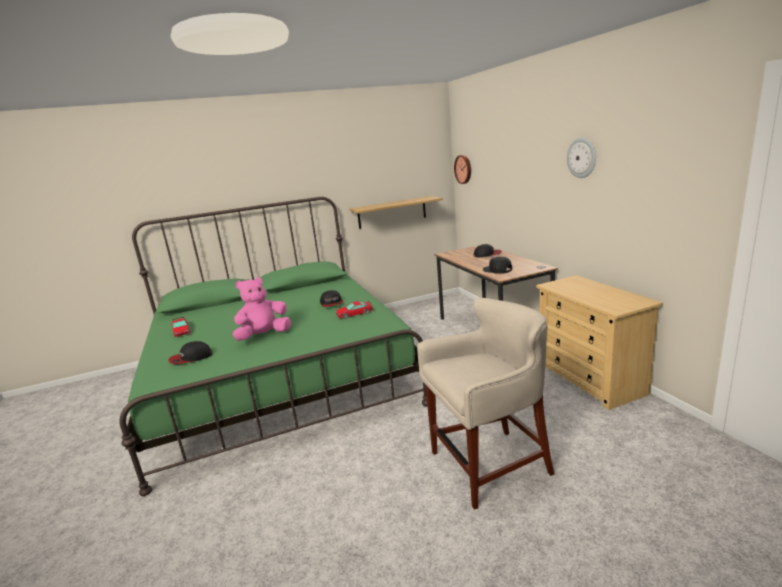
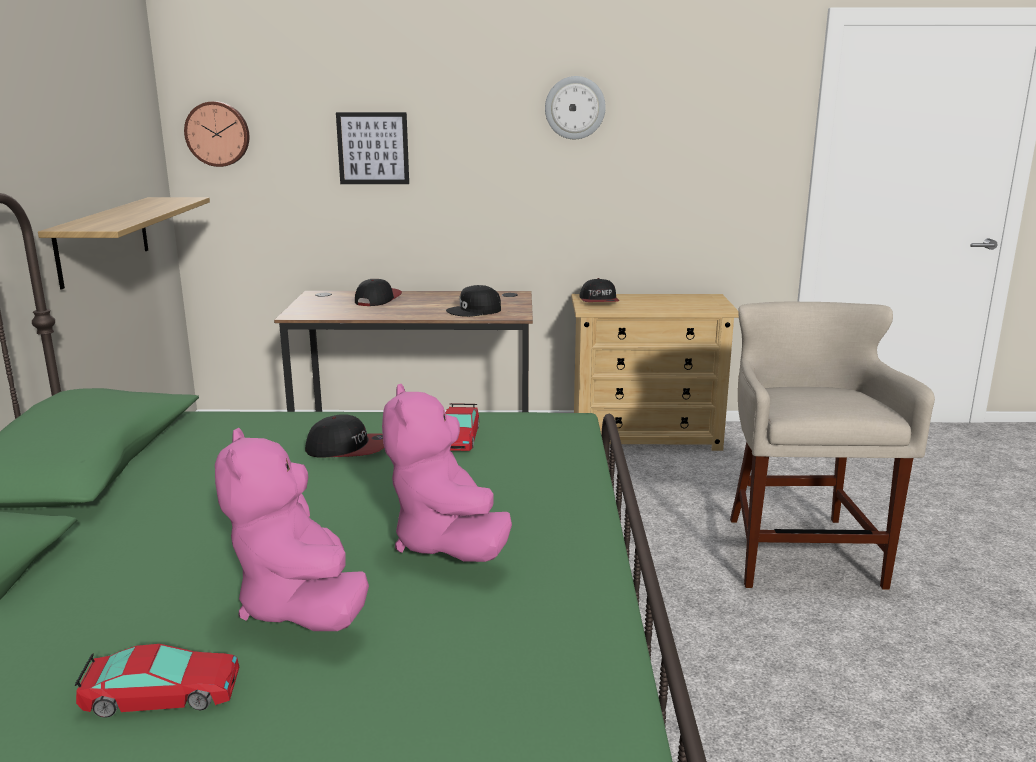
camera: 70 degrees left, 0 degrees up
(191, 358) = (476, 667): cap -> cap (599, 301)
(222, 330) = (300, 606): none -> pink plush toy
(504, 178) = (373, 148): none -> picture

